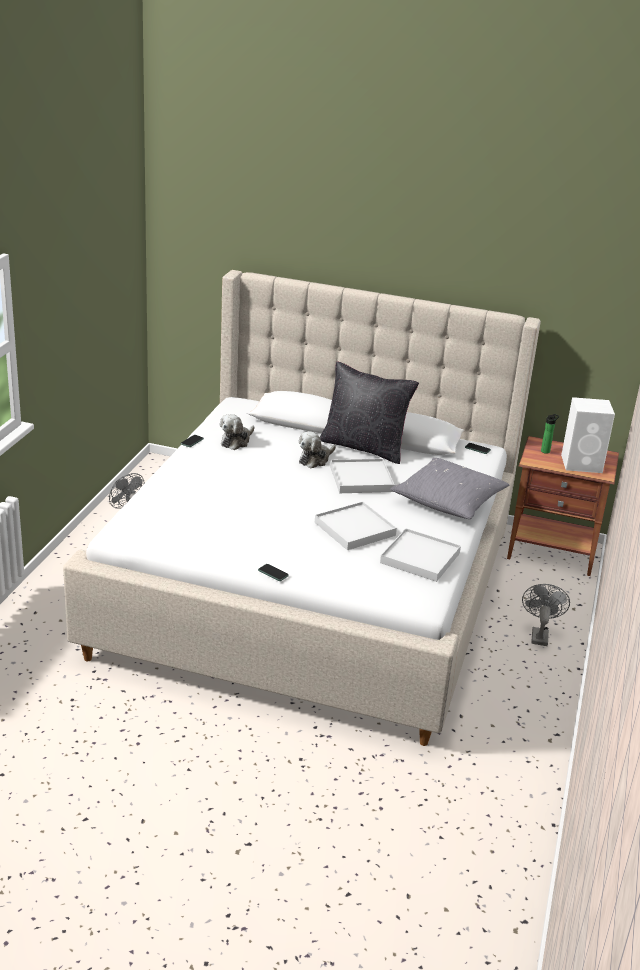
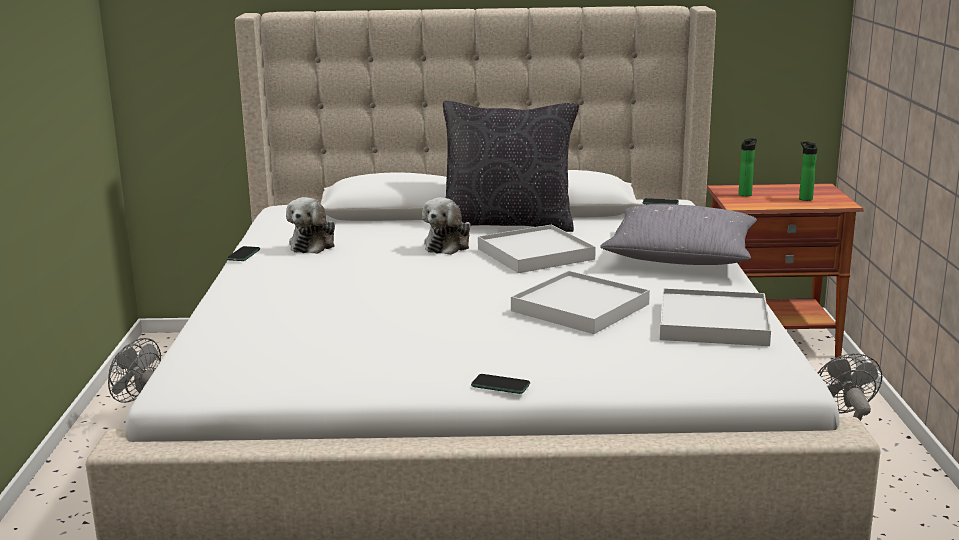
camera: 15 degrees left, 10 degrees down
(582, 464) = (804, 198): white speaker -> bottle

